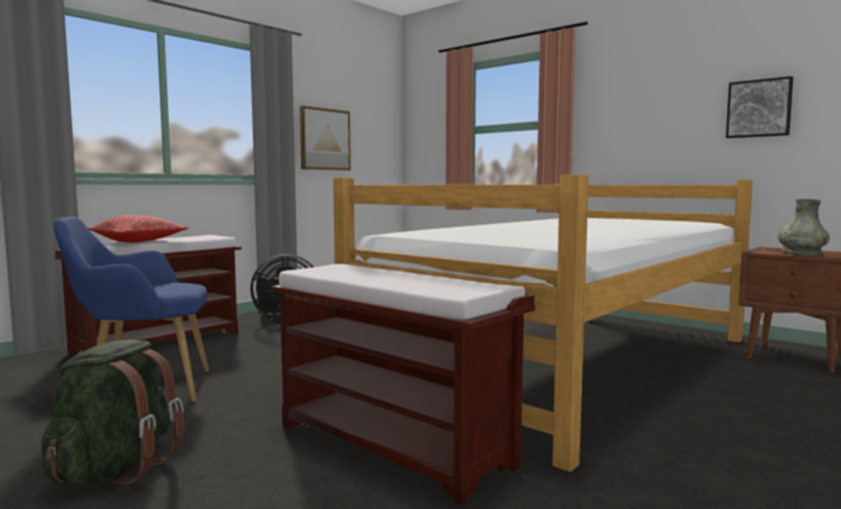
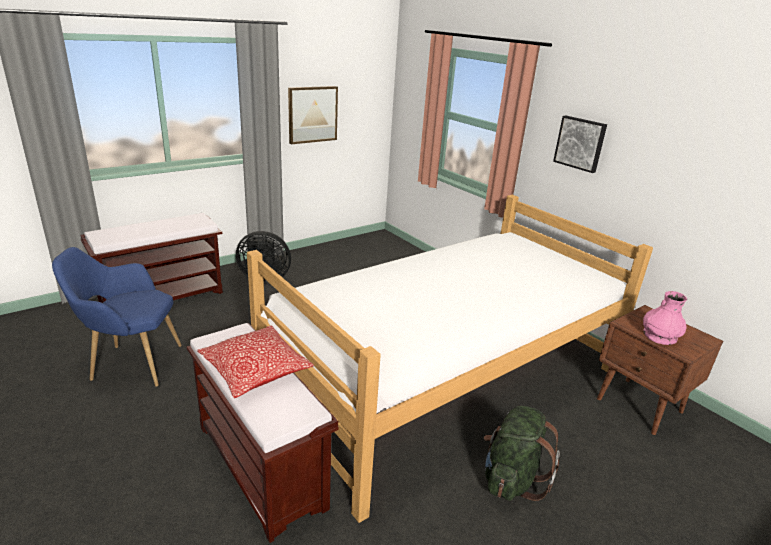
camera: 10 degrees right, 20 degrees up
(116, 469) = (84, 456): green backpack -> green backpack (511, 479)
(138, 241) = (140, 230): pillow -> pillow (255, 371)
(759, 108) = (683, 177): picture -> picture (580, 143)
(801, 253) = (659, 336): grey vase -> pink vase

